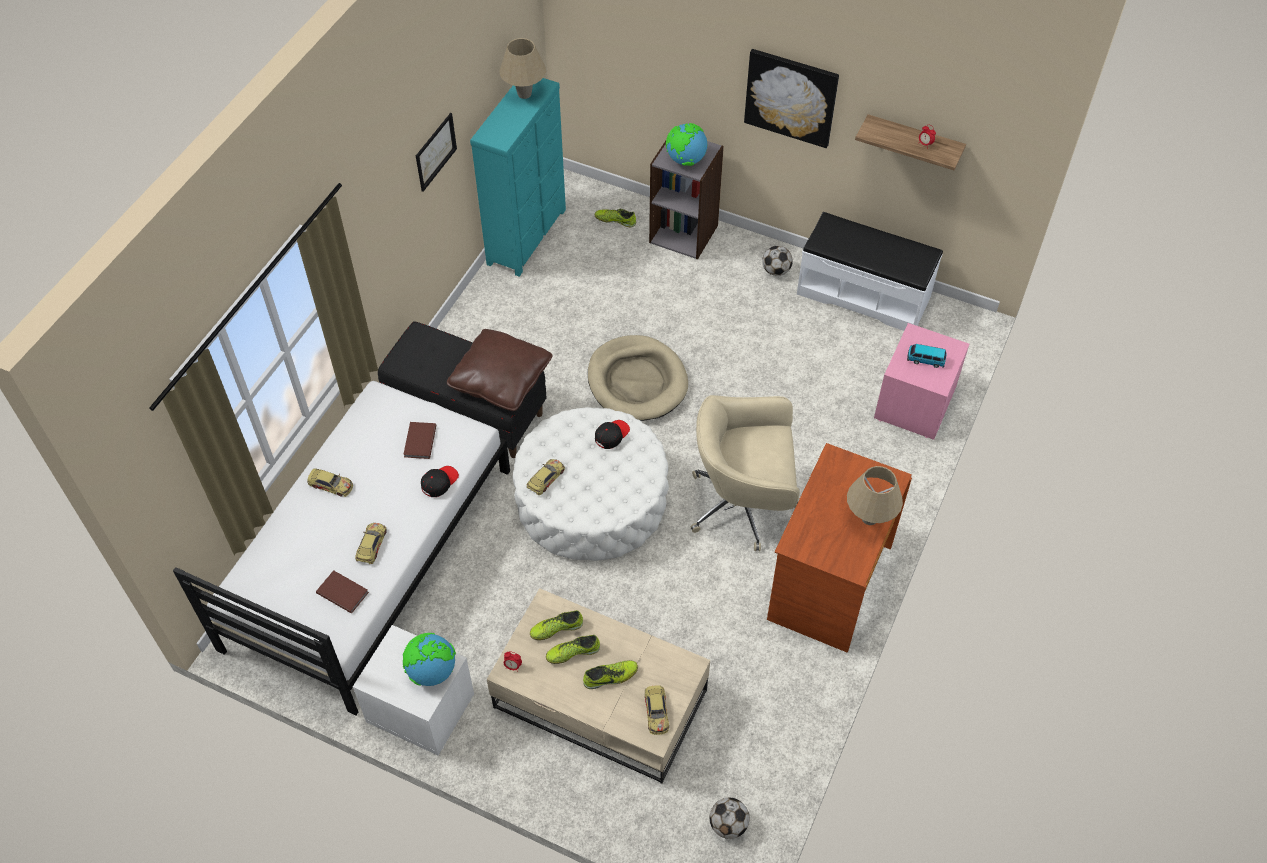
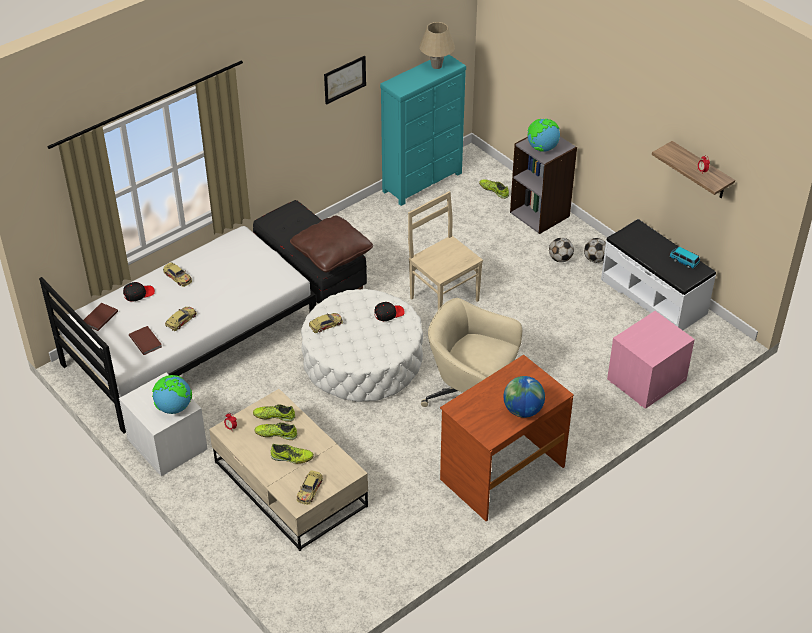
camera: 25 degrees right, 10 degrees down
(419, 442) = (251, 271): brown book -> brown book (99, 318)
(439, 482) = (248, 299): black cap -> black cap (138, 294)
(637, 381) = (443, 298): beige dog bed -> beige chair
(728, 825) = (329, 594): football -> football (560, 259)
(791, 97) = (623, 116): picture -> none
(869, 518) = (522, 410): beige table lamp -> globe
(925, 360) = (652, 338): toy car -> toy car (684, 261)

